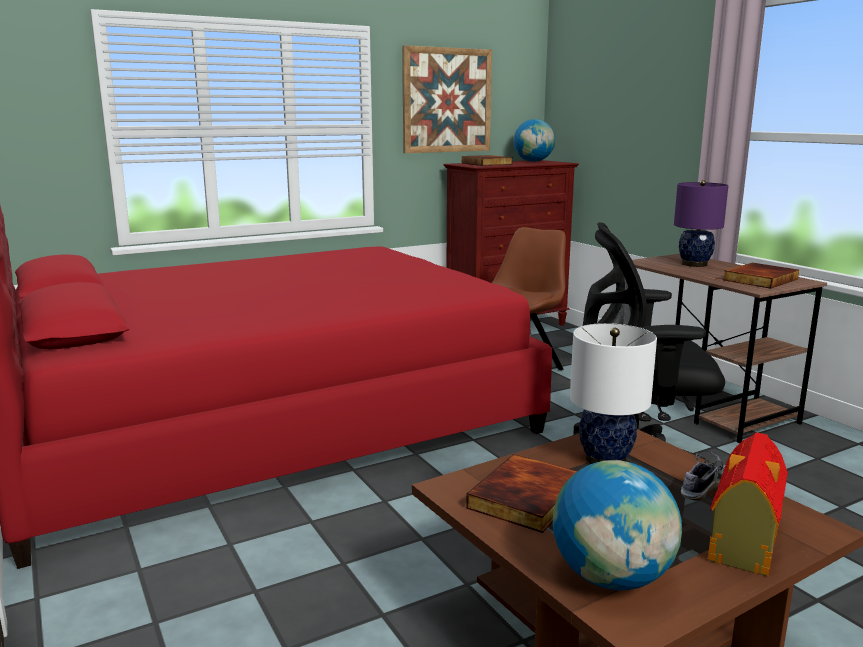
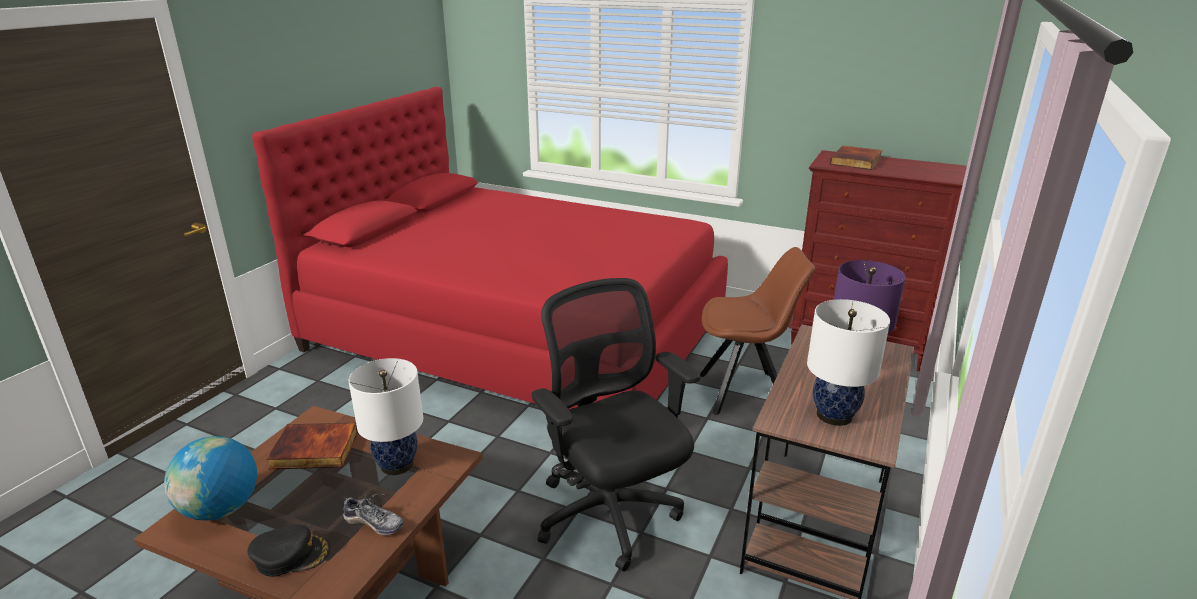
camera: 55 degrees right, 10 degrees up
(447, 100) = (841, 80): picture -> none
(533, 161) = (936, 168): globe -> none
(743, 541) = (291, 555): toy house -> black cap
(759, 279) = (834, 415): book -> white table lamp

